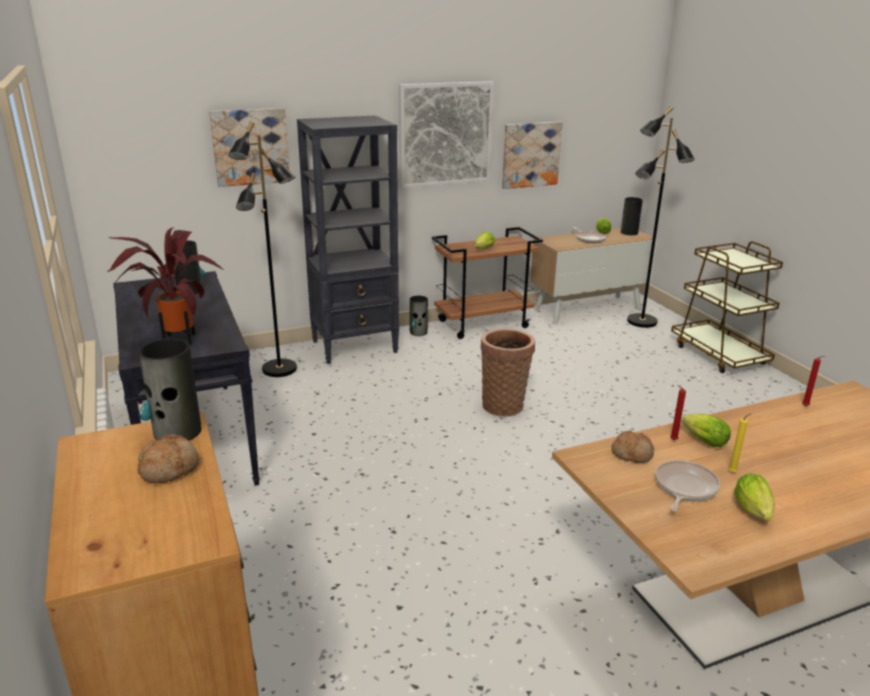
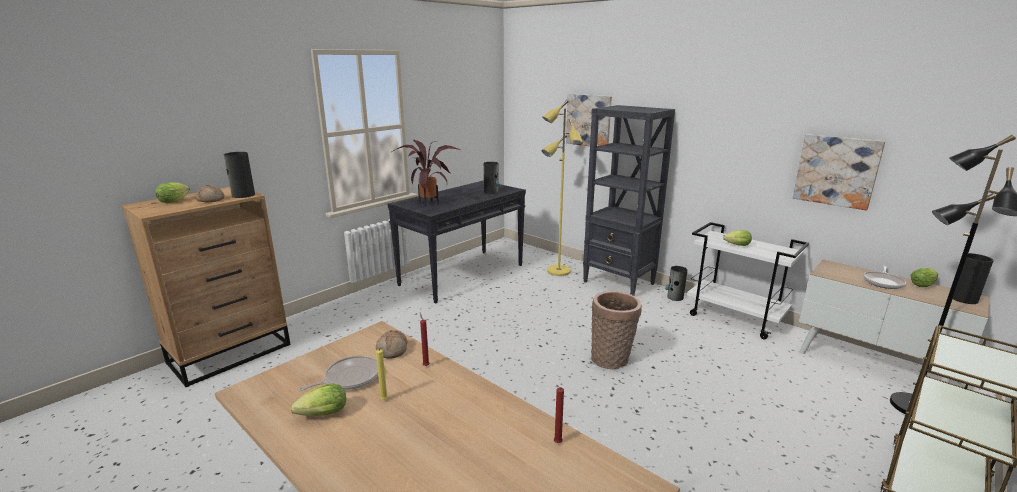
camera: 65 degrees right, 5 degrees down
(279, 369) = (558, 271): black floor lamp -> yellow floor lamp
(445, 134) = (737, 134): picture -> none
(483, 324) = (735, 318): brown cart -> white cart
(684, 488) = (349, 378): frying pan -> frying pan turned 45 degrees counterclockwise
(702, 440) = (433, 380): lettuce -> lettuce (175, 201)

